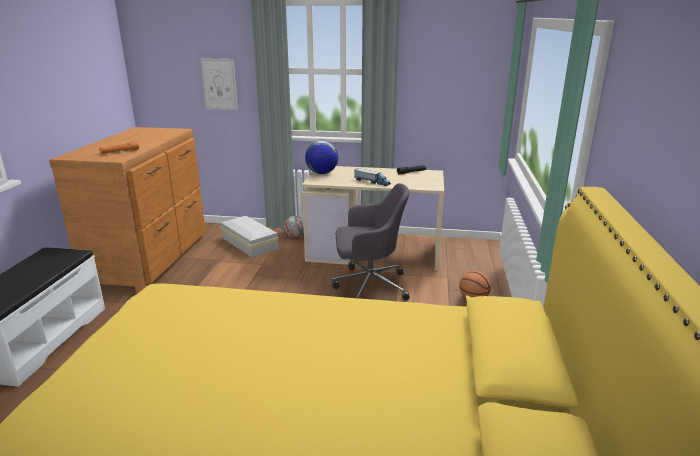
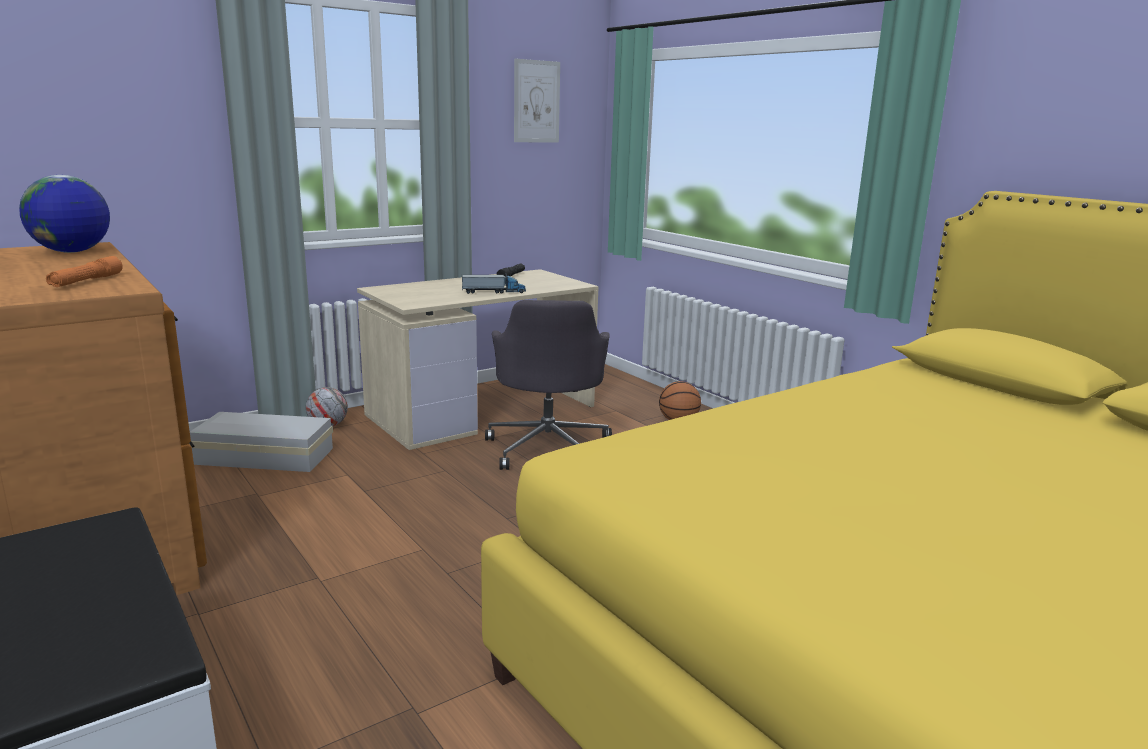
camera: 45 degrees left, 5 degrees down
(219, 84) = (133, 150): picture -> picture (536, 101)
(321, 173) = (395, 294): globe -> globe (71, 252)
(368, 286) = (548, 447): grey office chair -> grey office chair turned 135 degrees clockwise

